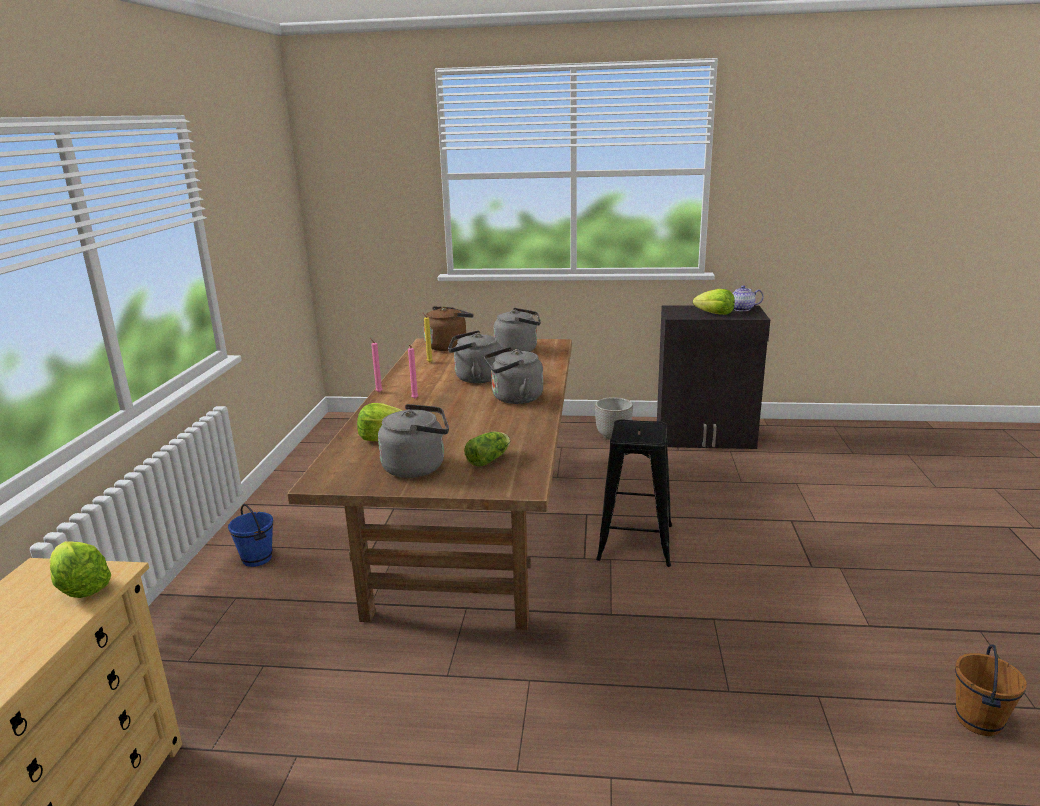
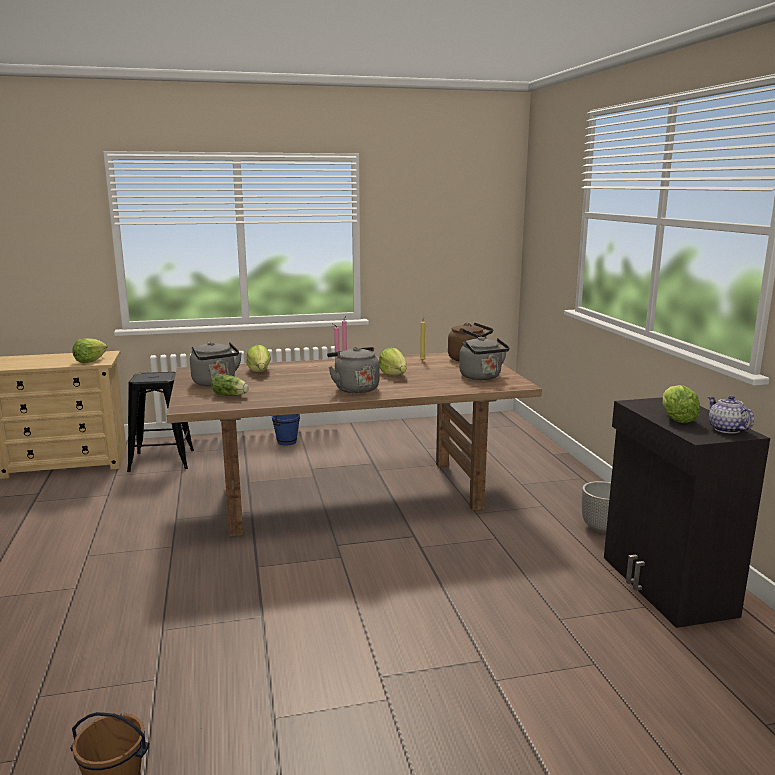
camera: 70 degrees right, 5 degrees down
(475, 378) = (394, 375): grey kettle -> lettuce
(635, 542) = (376, 565): black stool -> black stool (161, 461)

